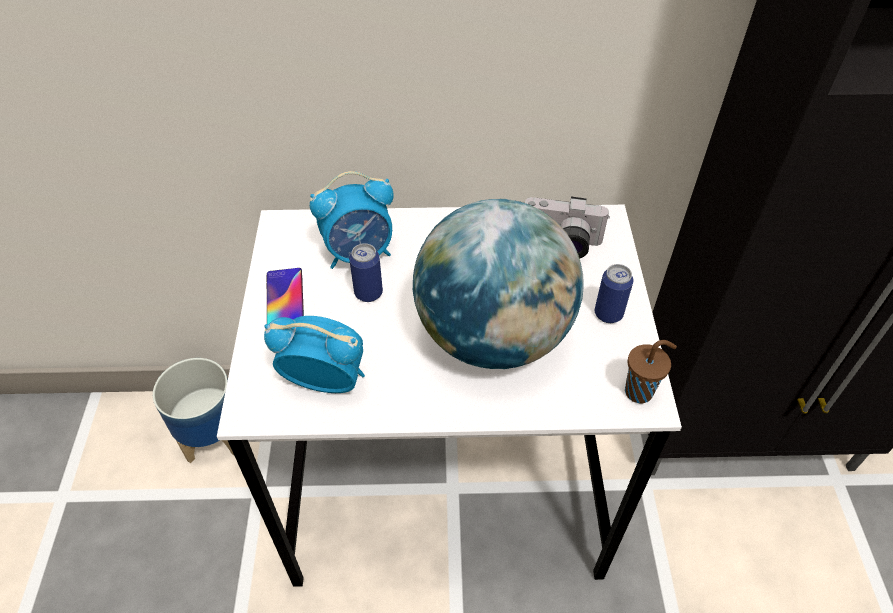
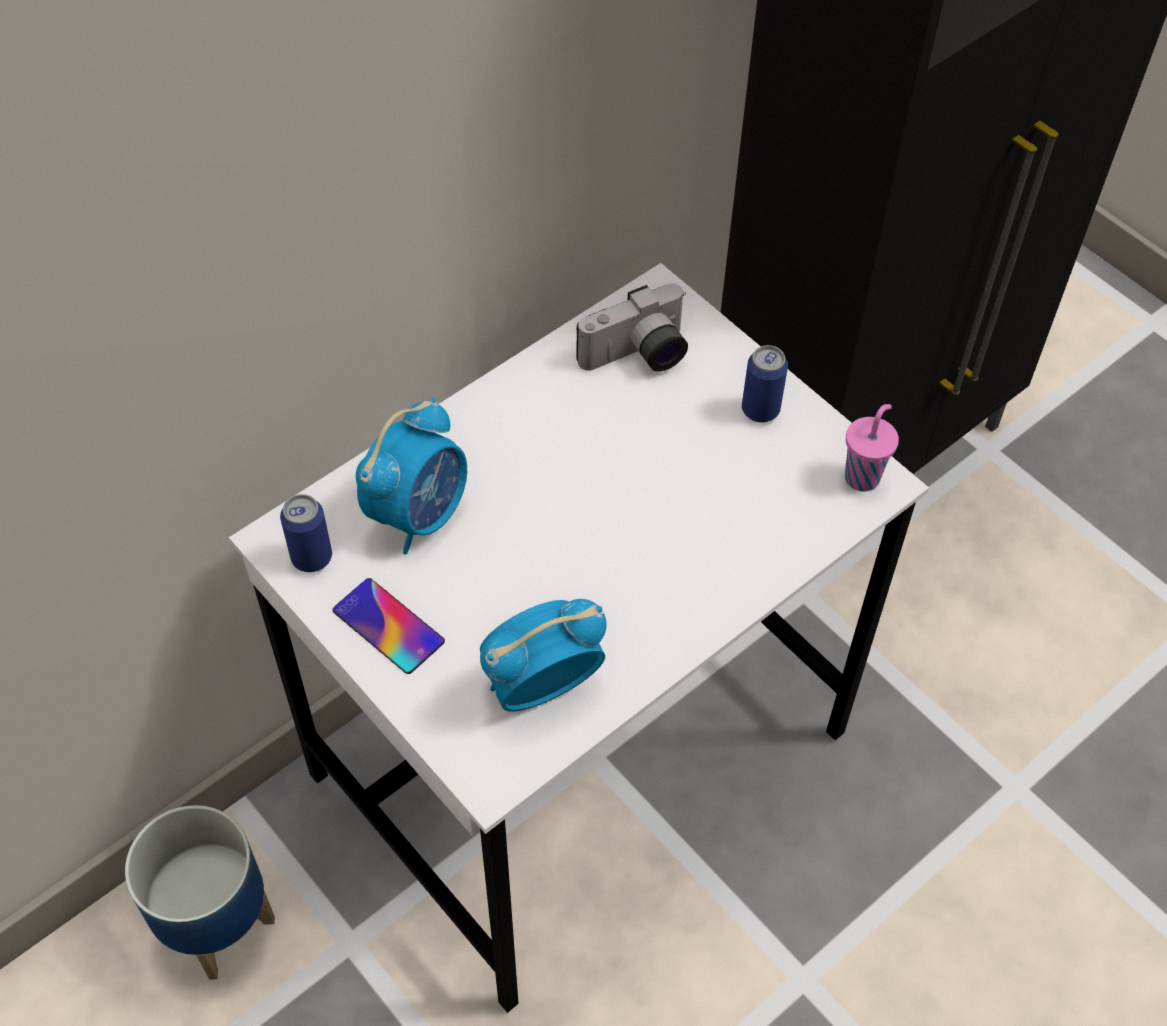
camera: 40 degrees left, 5 degrees up
(368, 293) = (481, 555): can -> can (311, 557)
(493, 336) = (668, 514): globe -> none
(640, 391) = (863, 476): brown cup -> pink cup

